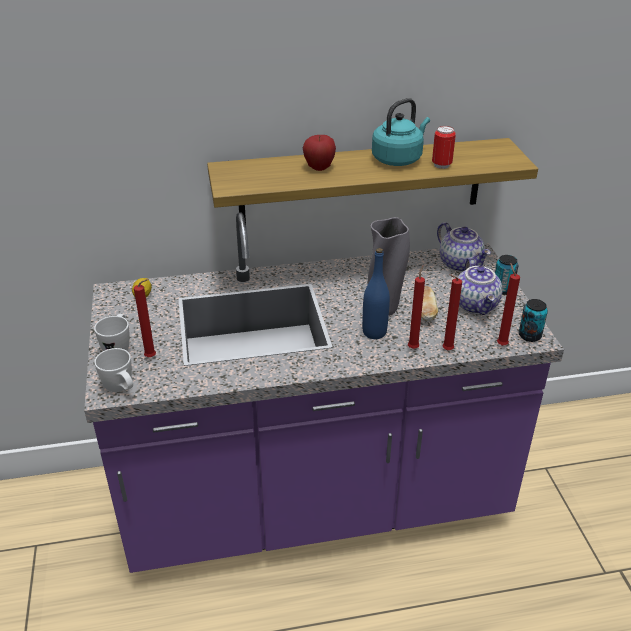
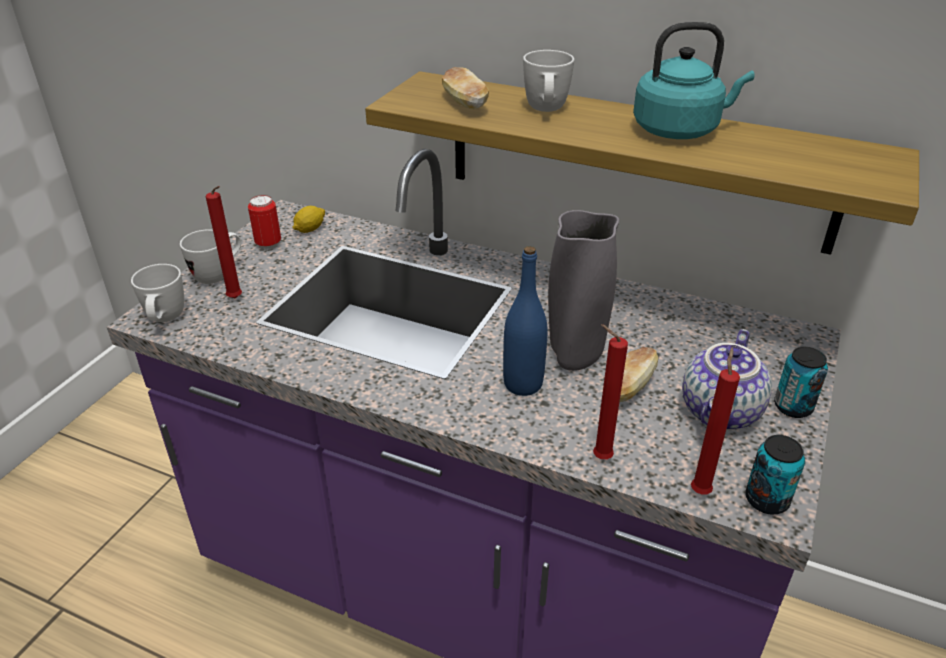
camera: 35 degrees right, 0 degrees up
(268, 176) = (464, 104): none -> bread
(319, 168) = (546, 111): apple -> white mug
(413, 347) = (555, 430): red candle -> none
(441, 165) = (739, 155): can -> can (268, 244)
(461, 264) = (760, 342): teapot -> none

